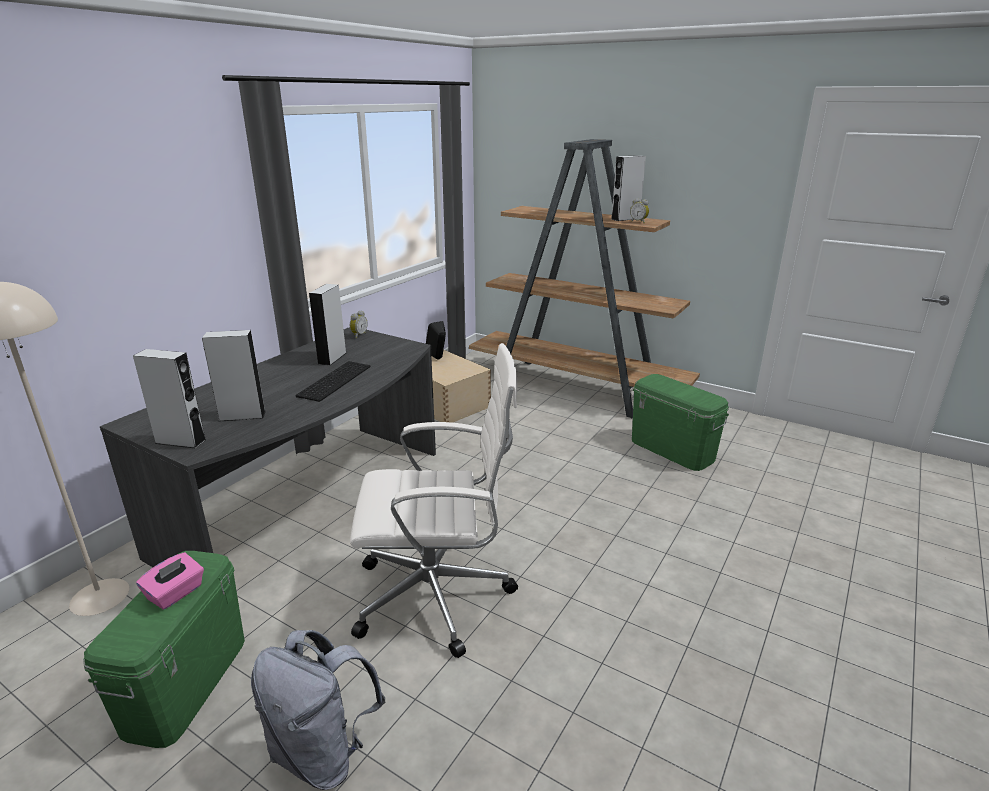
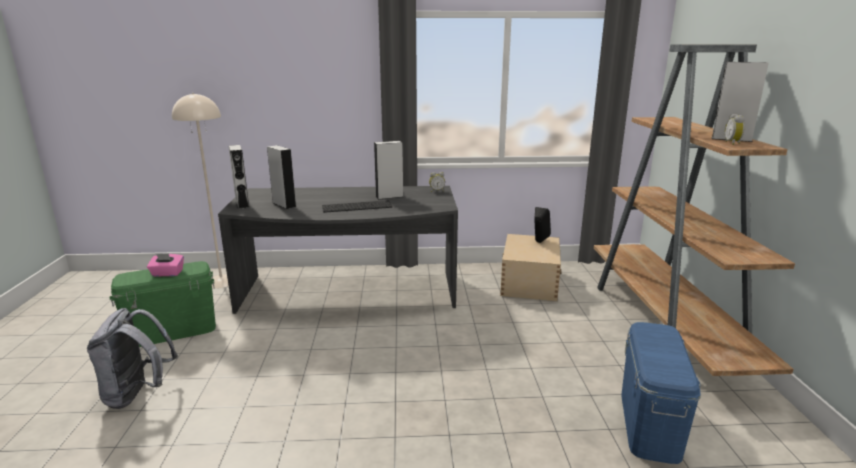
camera: 55 degrees right, 5 degrees down
(438, 595) = (295, 376): white office chair -> none
(672, 449) = (649, 423): green storage box -> blue storage box

